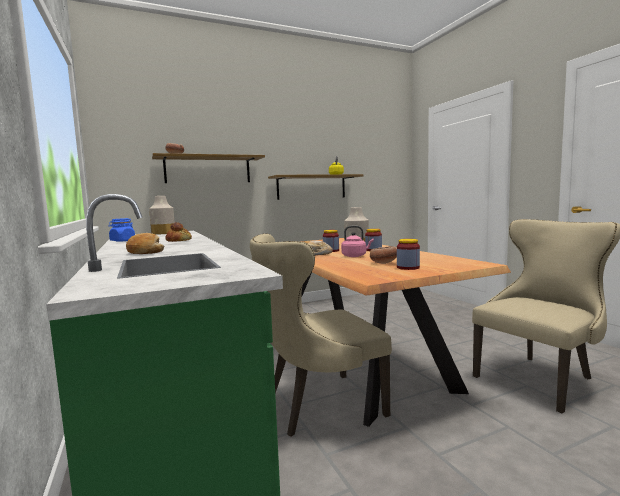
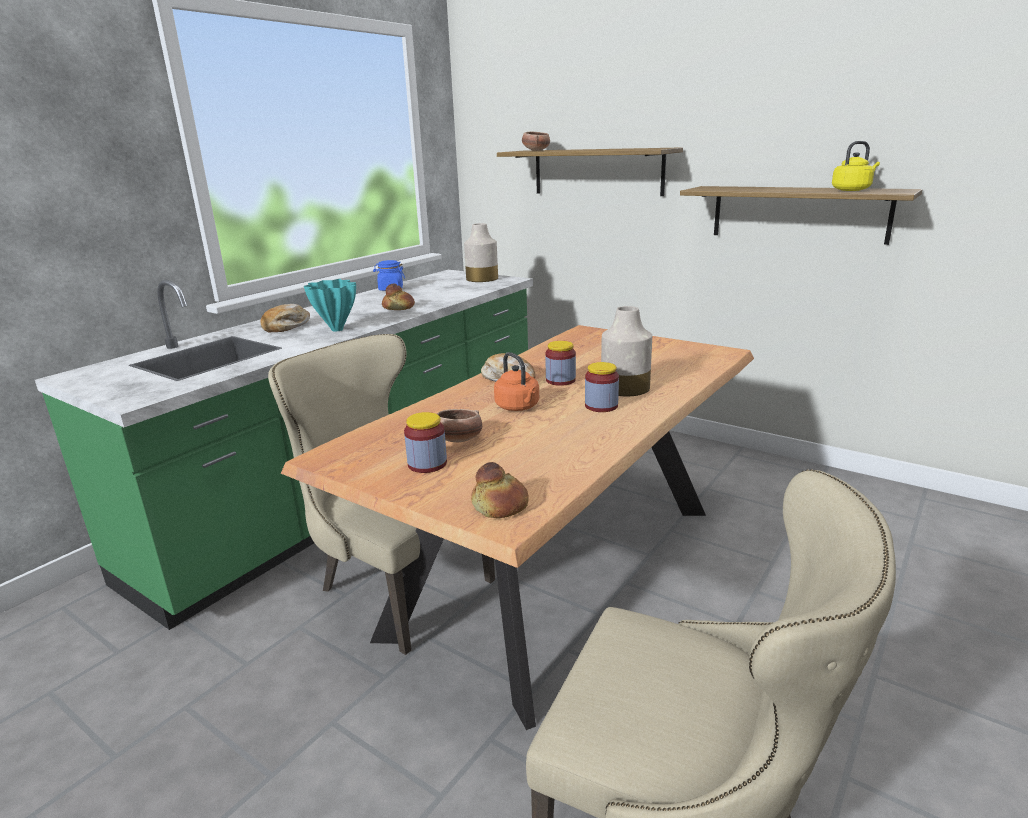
camera: 60 degrees right, 15 degrees up
(193, 247) = (336, 329): none -> turquoise vase
(355, 256) = (518, 407): pink kettle -> orange kettle
(465, 263) = (500, 505): none -> bread

